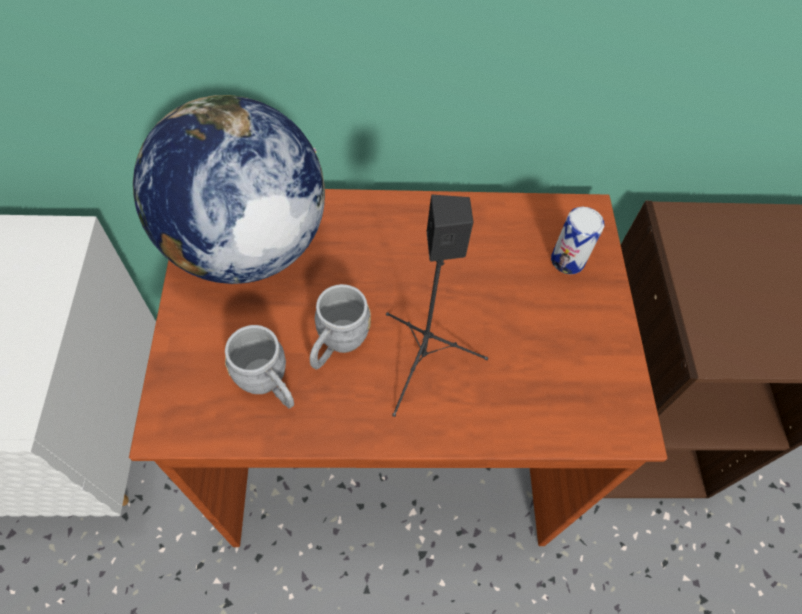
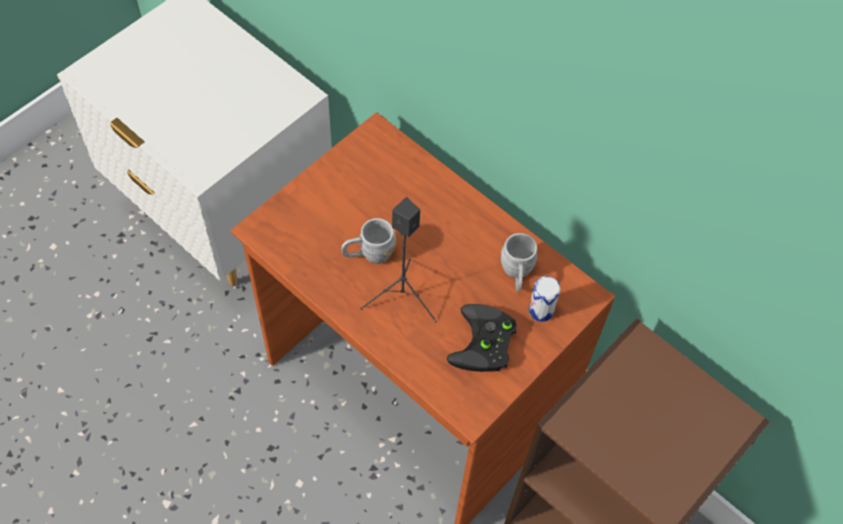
camera: 45 degrees right, 0 degrees up
(245, 245) = (375, 168): globe -> none
(268, 384) = (318, 247): grey mug -> grey mug (516, 274)
(559, 340) = (484, 344): none -> black game controller

